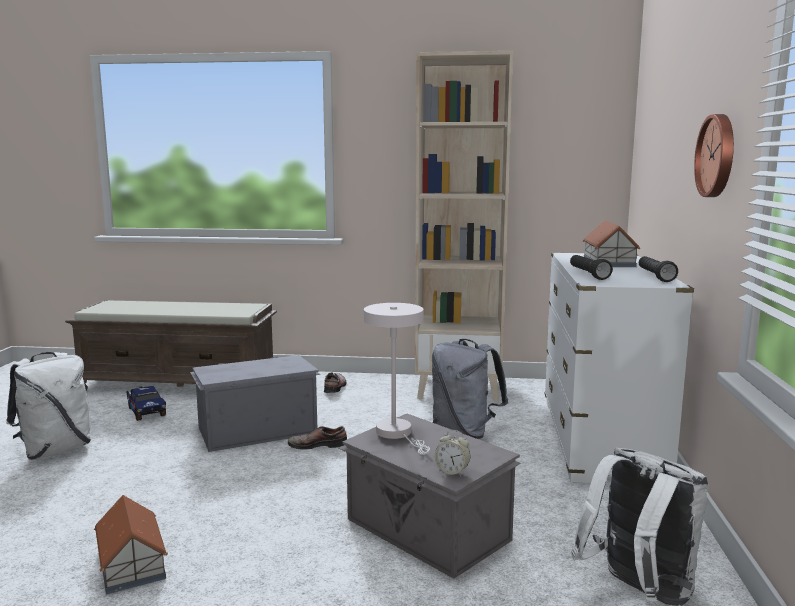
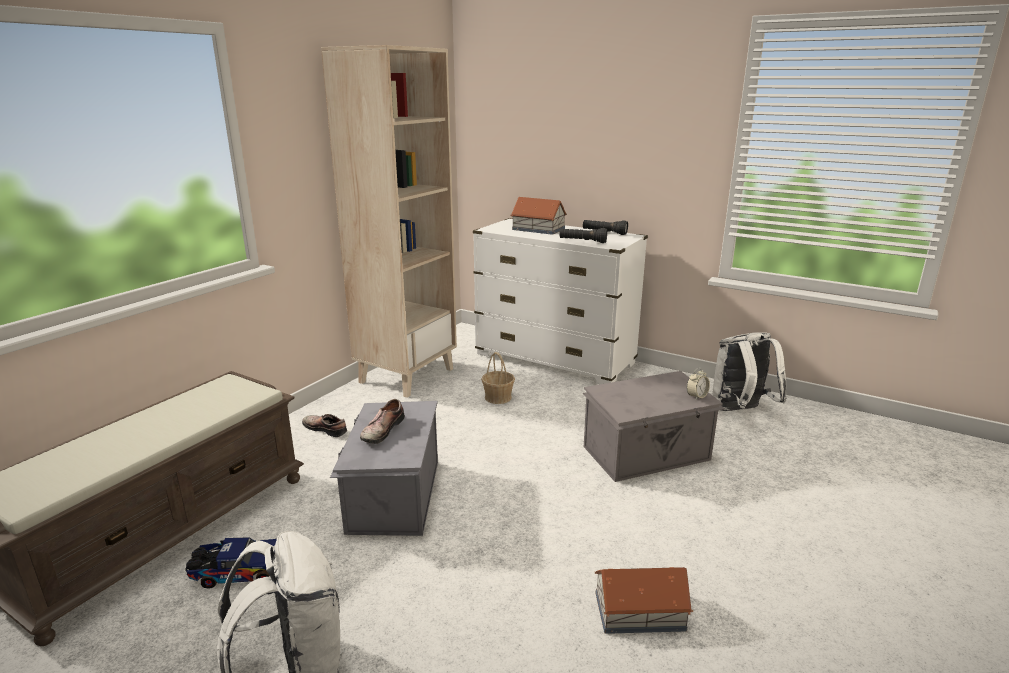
camera: 65 degrees left, 10 degrees up
(317, 444) = (463, 467): shoe -> shoe (381, 430)
(397, 434) = (623, 399): white table lamp -> none
(465, 431) = (498, 397): grey backpack -> basket
(718, 156) = (661, 148): wall clock -> none

